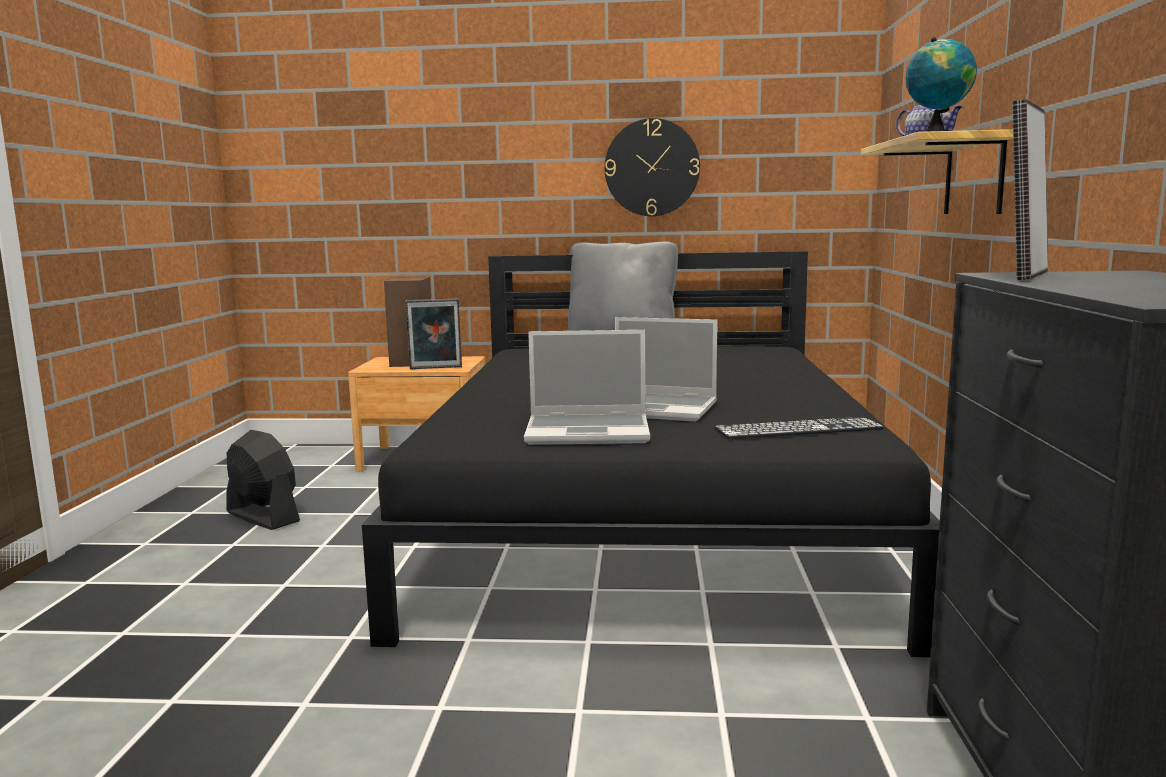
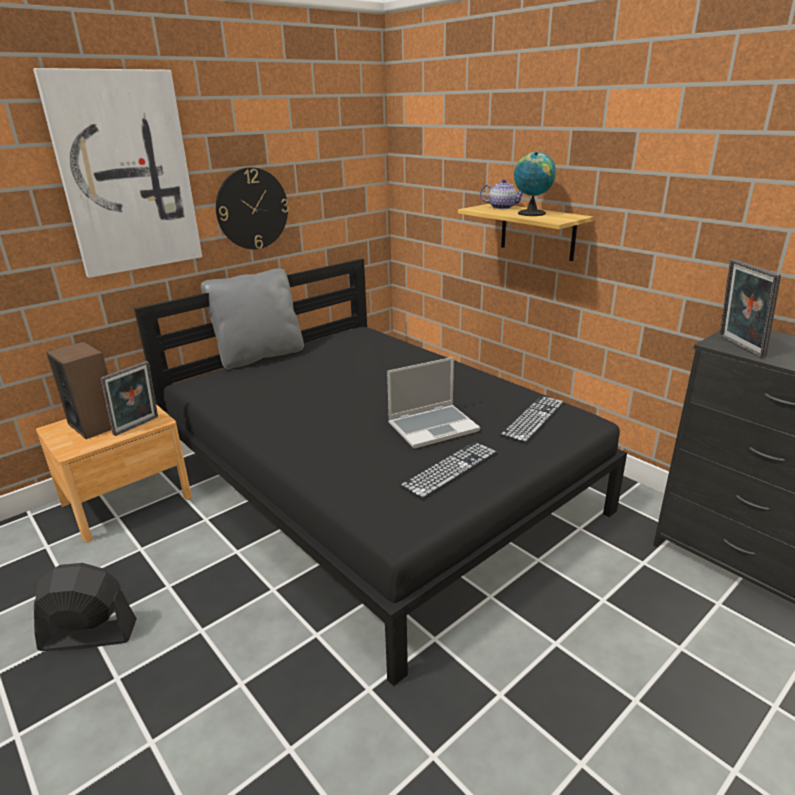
camera: 45 degrees left, 15 degrees up
(512, 117) = (126, 174): none -> picture
(589, 432) = (450, 469): laptop -> keyboard

